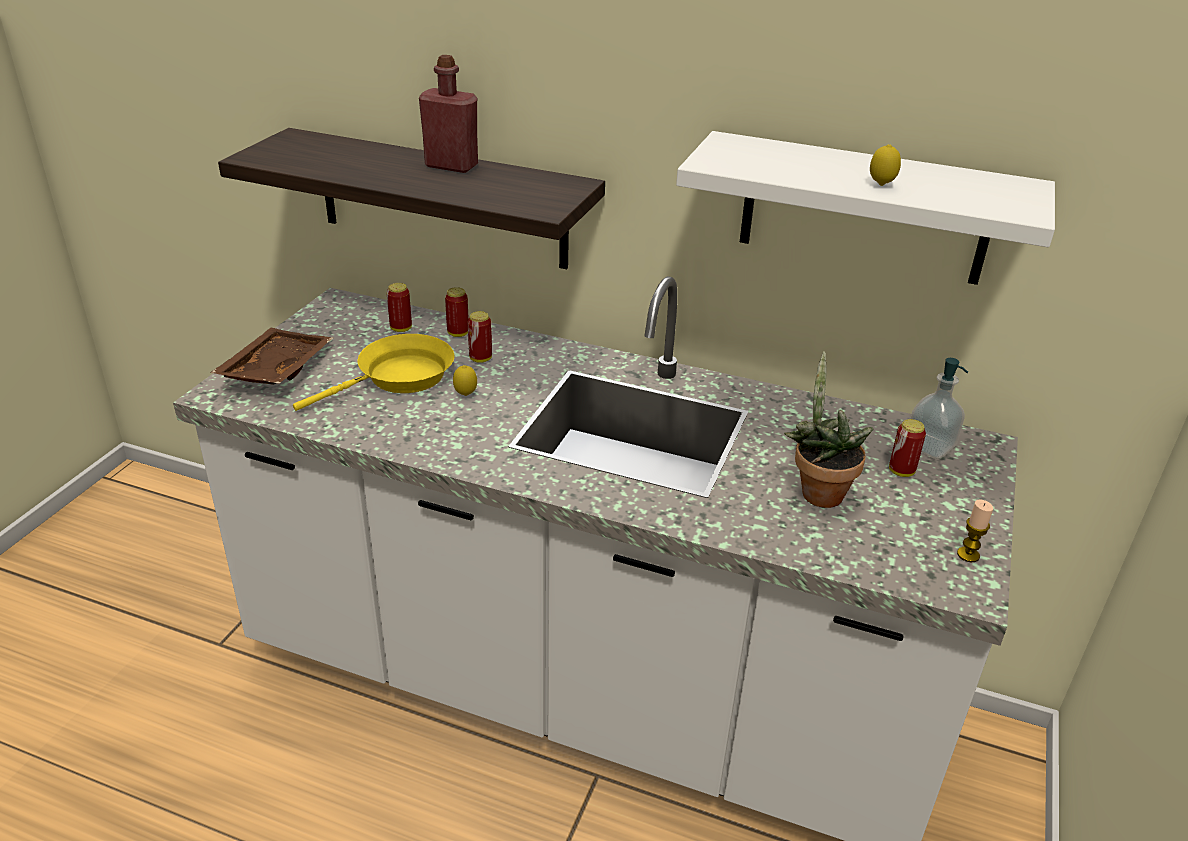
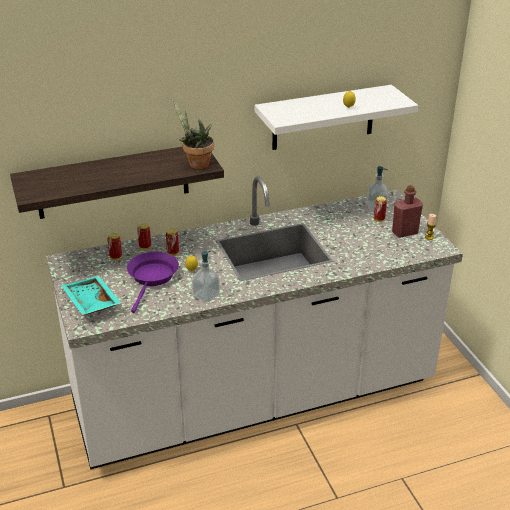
camera: 40 degrees left, 0 degrees up
(275, 370) = (90, 303): brown tray -> turquoise tray
(399, 378) = (152, 278): yellow frying pan -> purple frying pan
(426, 441) = (206, 295): none -> soap dispenser
(451, 166) = (131, 162): red bottle -> red bottle (405, 232)
(817, 491) = (363, 240): potted plant -> potted plant (196, 164)

